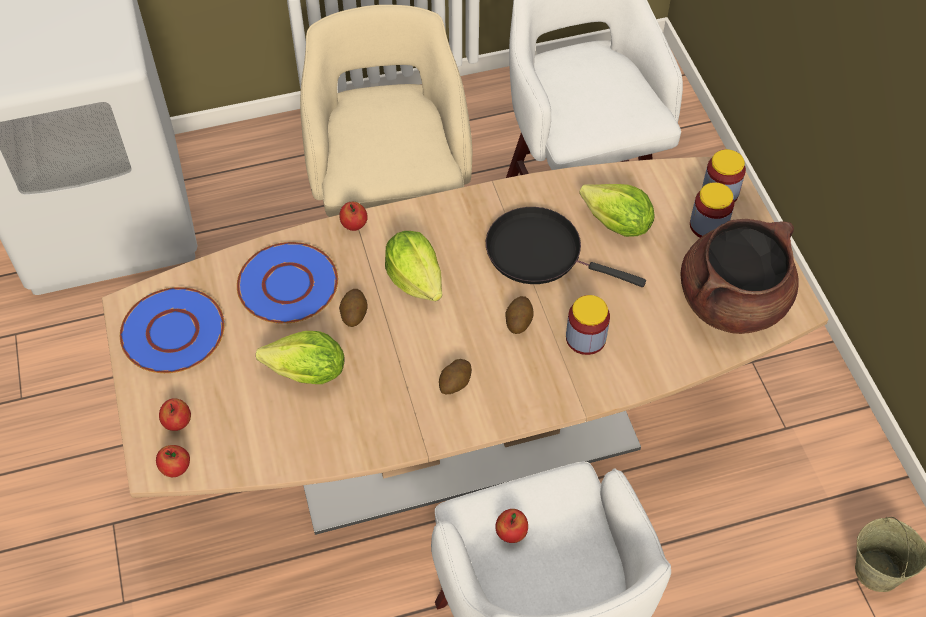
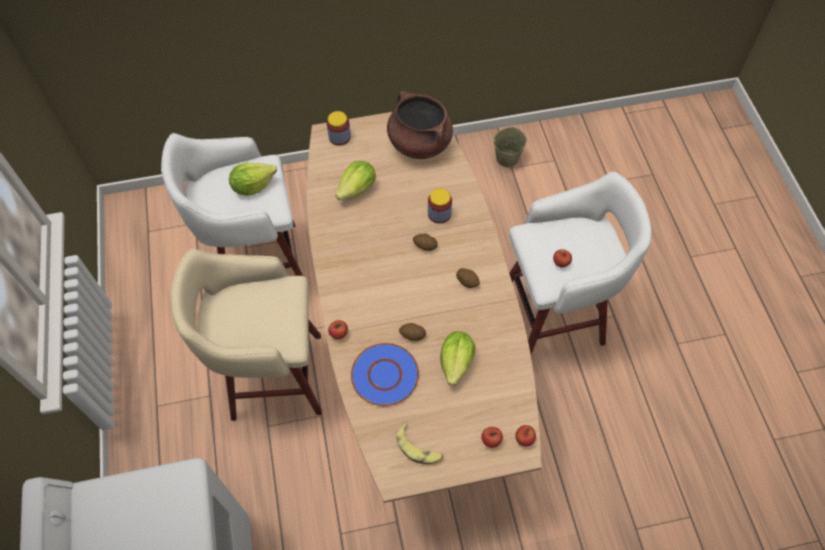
camera: 85 degrees left, 5 degrees up
(173, 332) = (419, 448): blue plate -> banana
(415, 279) = (388, 299): lettuce -> lettuce (253, 186)
(540, 252) = (374, 230): black frying pan -> none
(708, 225) = (364, 146): jar -> none

